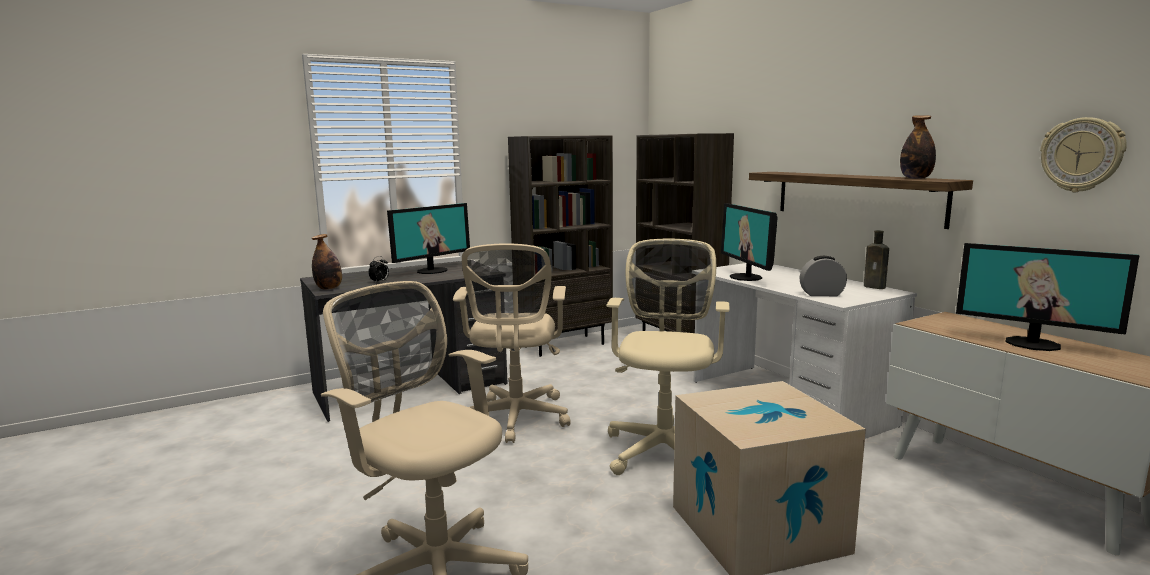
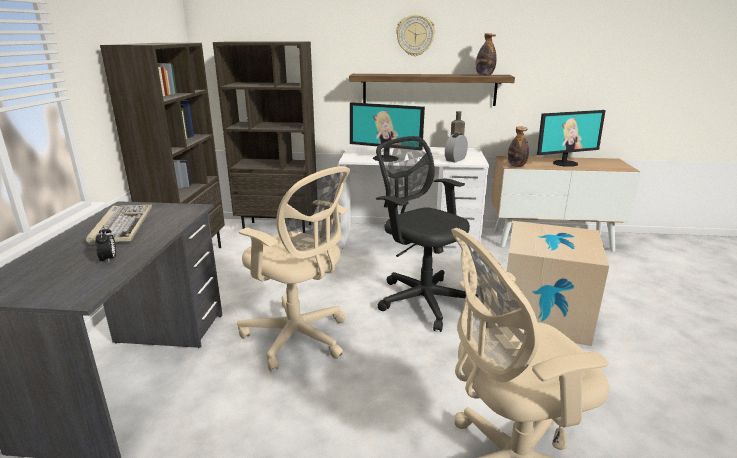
camera: 55 degrees left, 10 degrees up
(329, 288) = (68, 294): bottle -> bottle (516, 166)
(432, 270) = (122, 226): monitor -> keyboard
(664, 447) = (421, 299): beige office chair -> black office chair
(1081, 155) = (568, 58): wall clock -> wall clock (415, 35)

